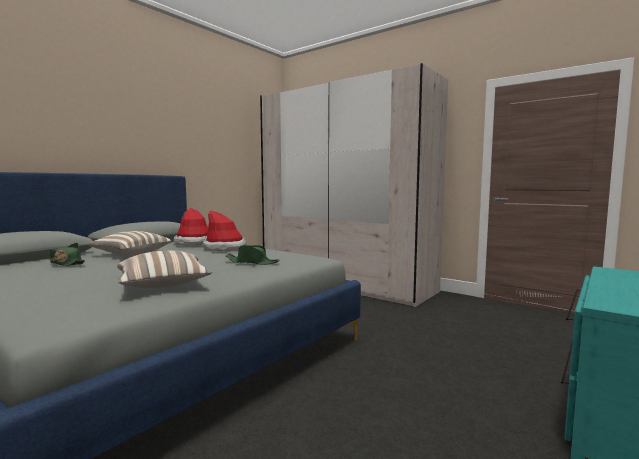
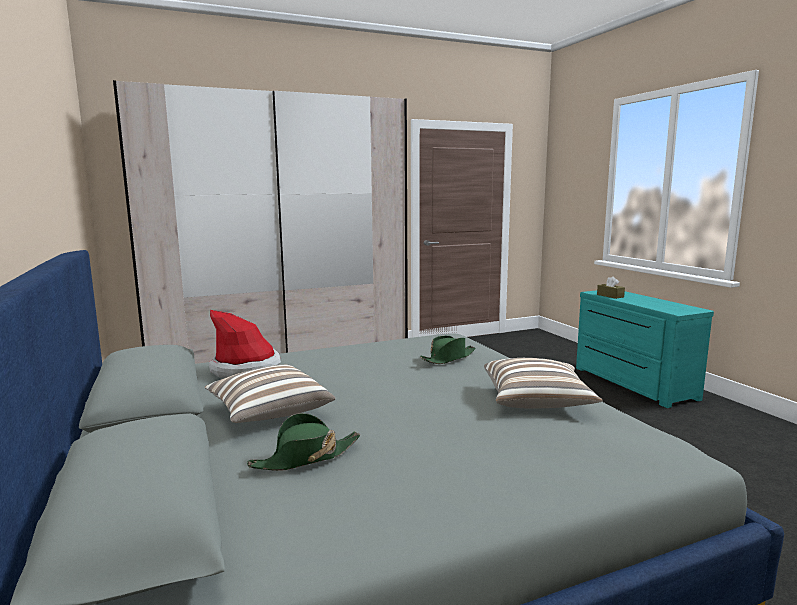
camera: 60 degrees left, 5 degrees up
(224, 248) = (328, 359): hat -> none
(610, 275) = (610, 296): none -> brown tissue box

